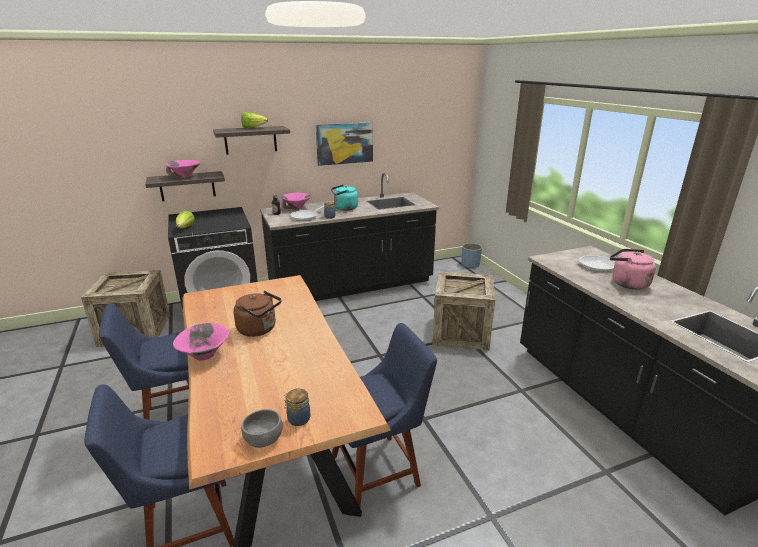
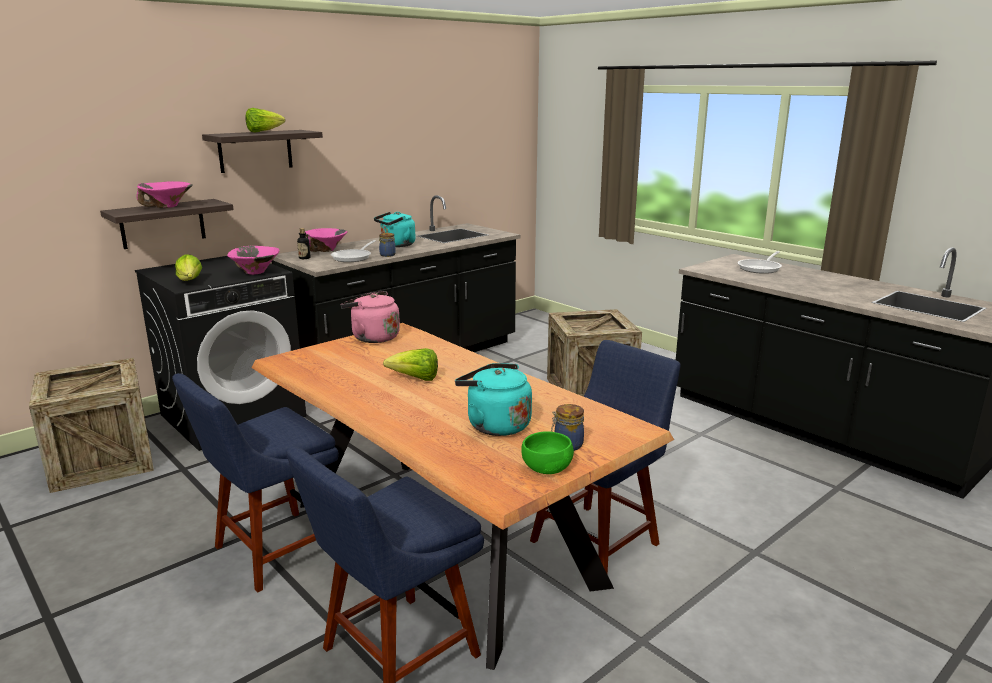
camera: 20 degrees left, 5 degrees down
(204, 356) = (372, 413): pink bowl -> pink bowl (255, 273)
(259, 329) = (415, 379): brown kettle -> lettuce
(264, 438) = (547, 467): grey bowl -> green bowl
(268, 386) = (495, 425): none -> turquoise kettle
(344, 143) = (380, 155): picture -> none
(470, 265) = (547, 319): blue planter -> none
(627, 283) = (802, 279): pink kettle -> pink kettle (373, 337)

